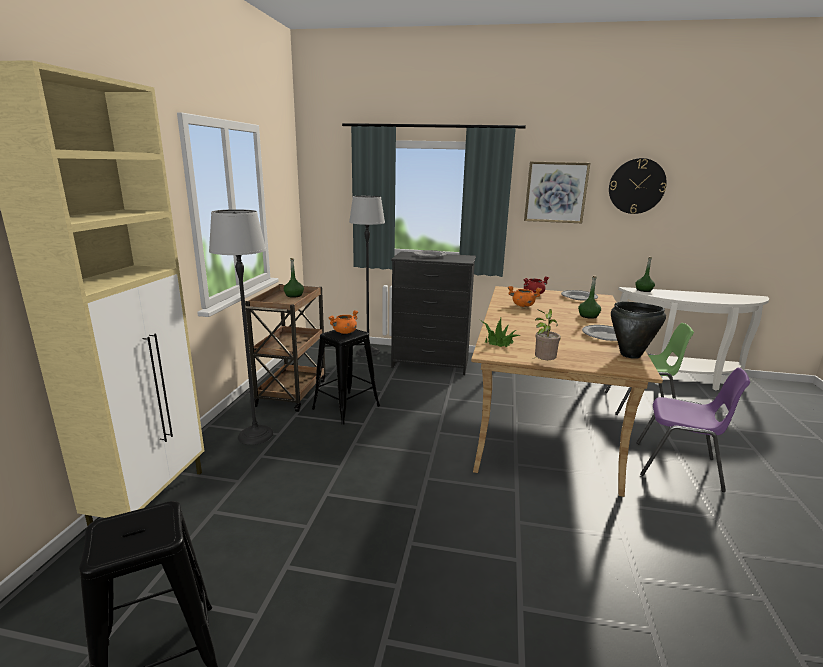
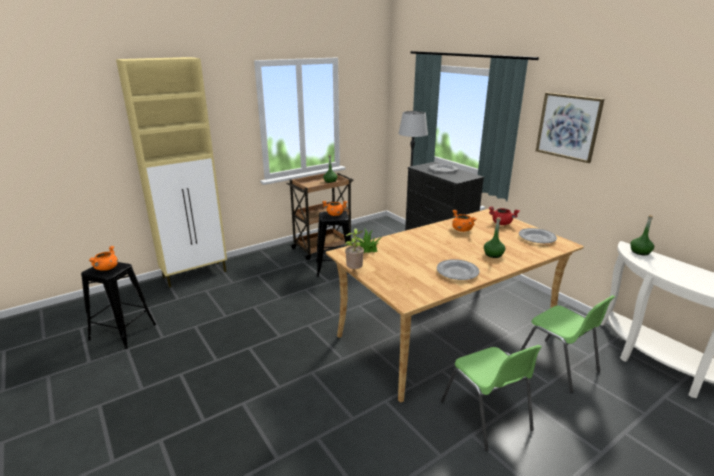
camera: 45 degrees right, 5 degrees up
(135, 532) = (106, 268): none -> orange cooking pot
(256, 435) = (271, 264): floor lamp -> none
(630, 355) = (432, 291): black cooking pot -> none
(636, 186) = (654, 131): wall clock -> none
(679, 467) = (486, 416): purple chair -> green chair

